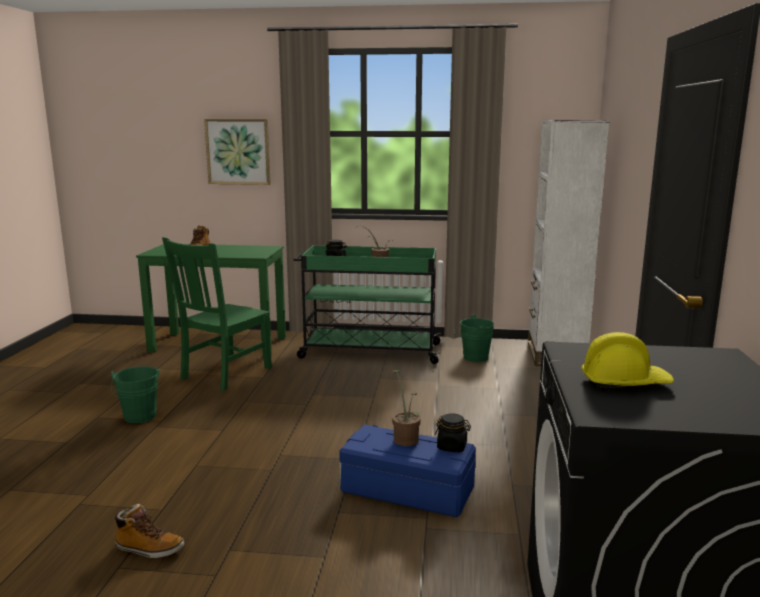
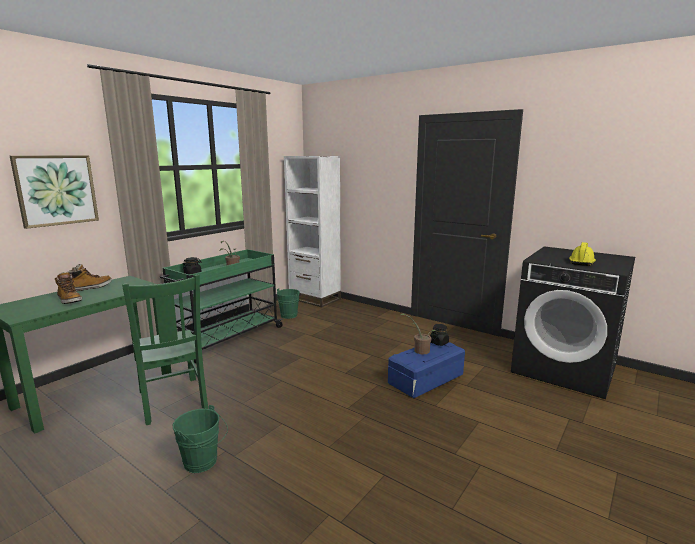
camera: 60 degrees left, 0 degrees up
(149, 549) = (436, 489): boot -> boot (91, 287)

